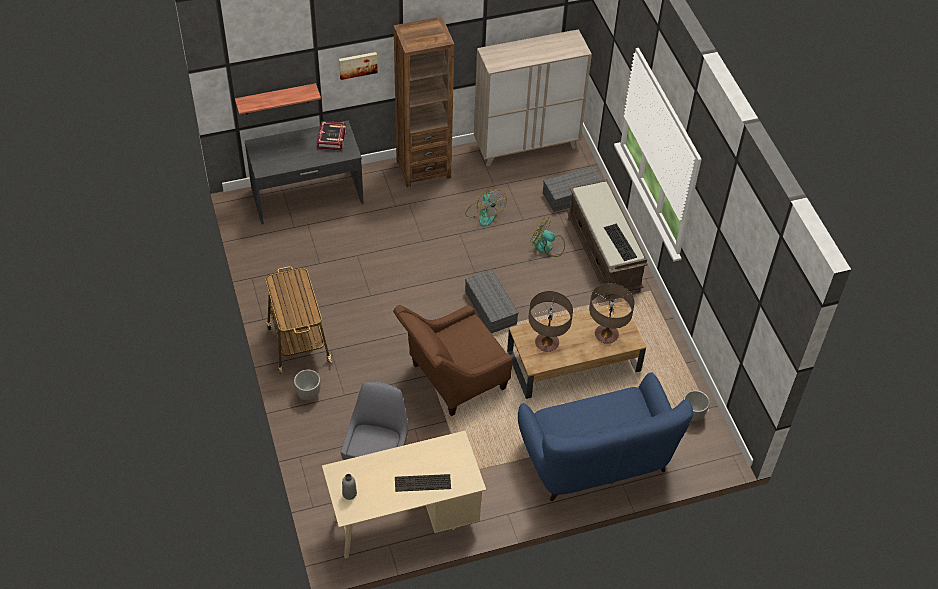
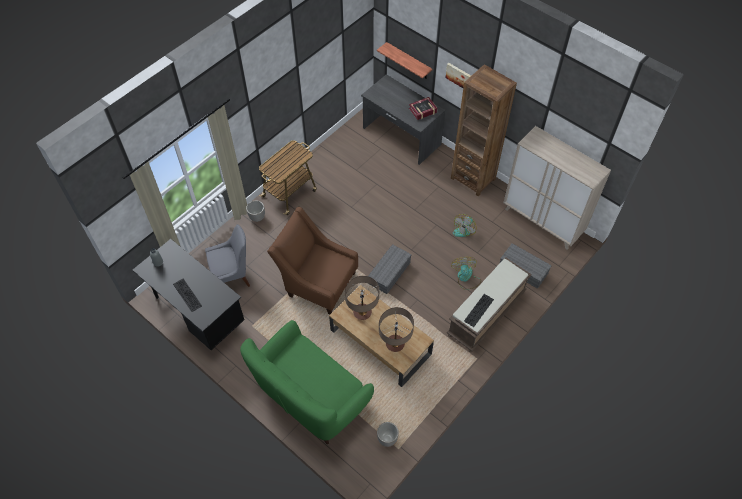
camera: 60 degrees right, 5 degrees up
(404, 521) = (197, 313): beige desk -> black desk
(596, 458) = (310, 395): blue sofa -> green sofa

